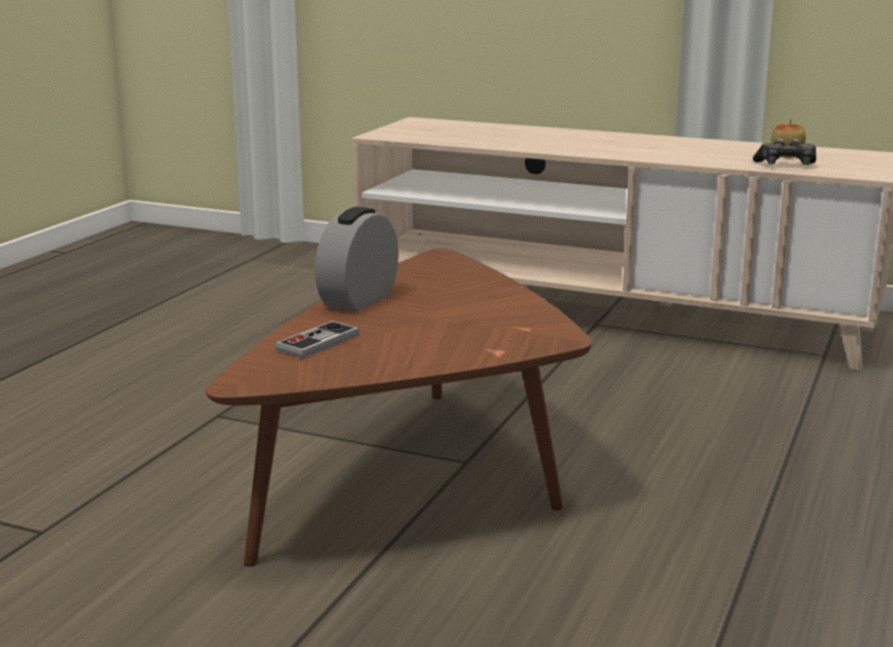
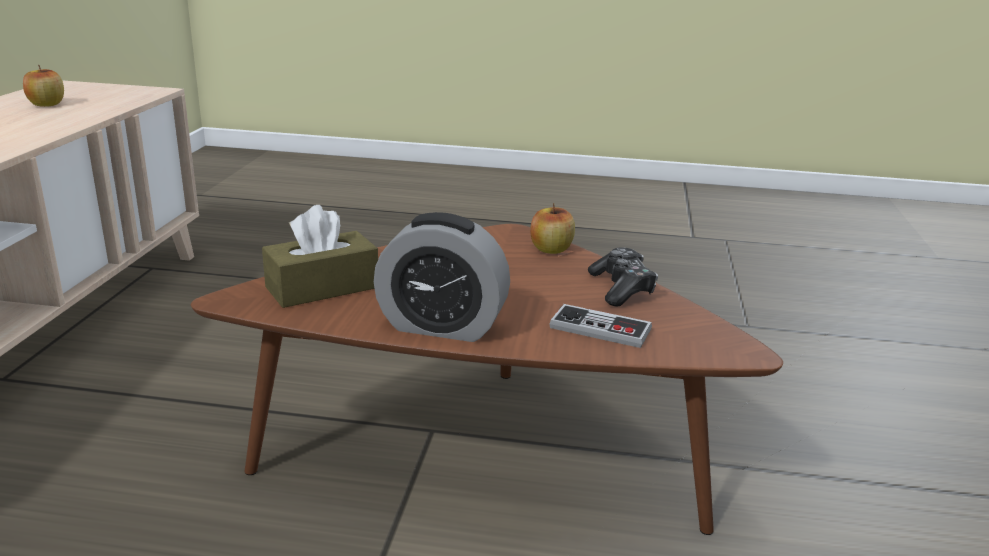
camera: 105 degrees left, 5 degrees up
(448, 274) = (322, 287): none -> brown tissue box
(503, 347) = (551, 249): none -> apple
(786, 165) = (97, 106): game controller -> game controller (621, 288)

